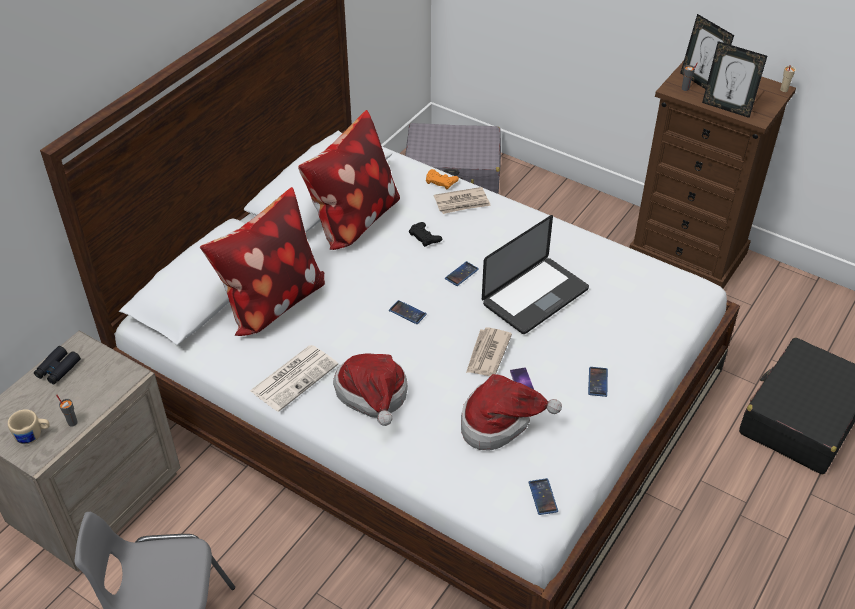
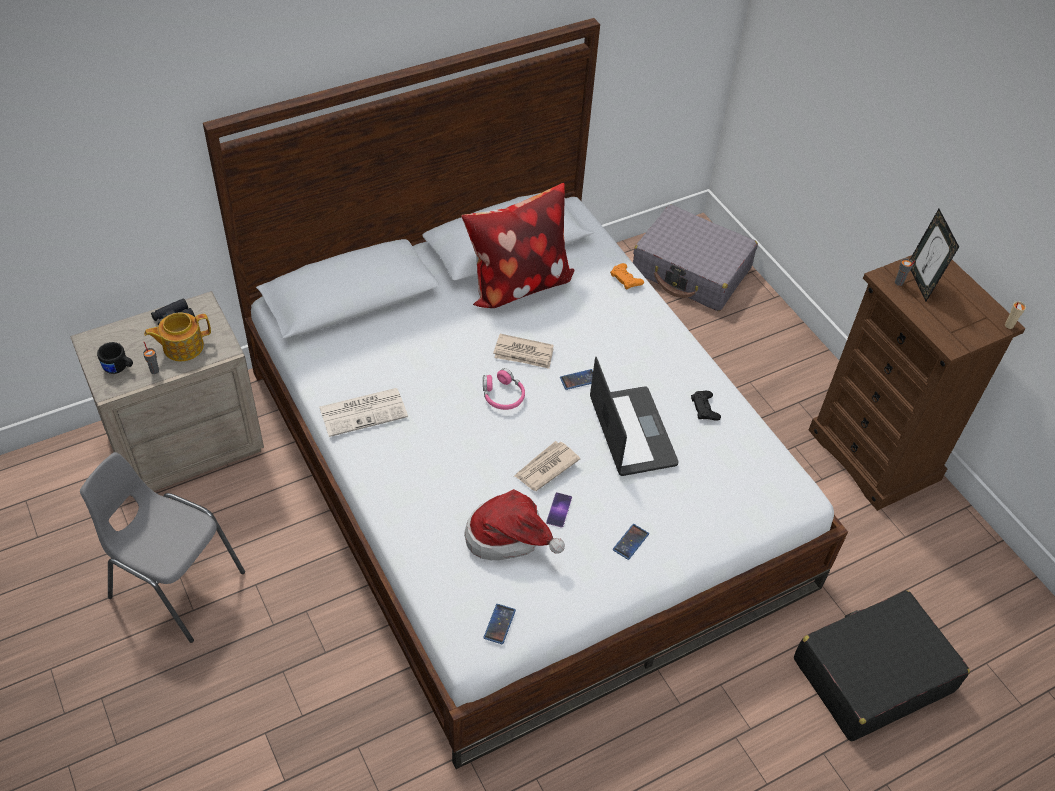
camera: 25 degrees right, 5 degrees up
(33, 435) = (119, 368): beige mug -> black mug
(85, 390) = (182, 346): none -> teapot
(271, 302) = (392, 333): pillow -> none
(373, 397) = (417, 461): hat -> none
(407, 312) = (502, 395): phone -> pink headphones
(425, 237) = (571, 328): black game controller -> black game controller (705, 408)
(462, 203) = (631, 309): newspaper -> newspaper (523, 354)
(535, 297) = (632, 432): laptop -> laptop turned 90 degrees counterclockwise
(727, 108) = (927, 321): picture frame -> none

